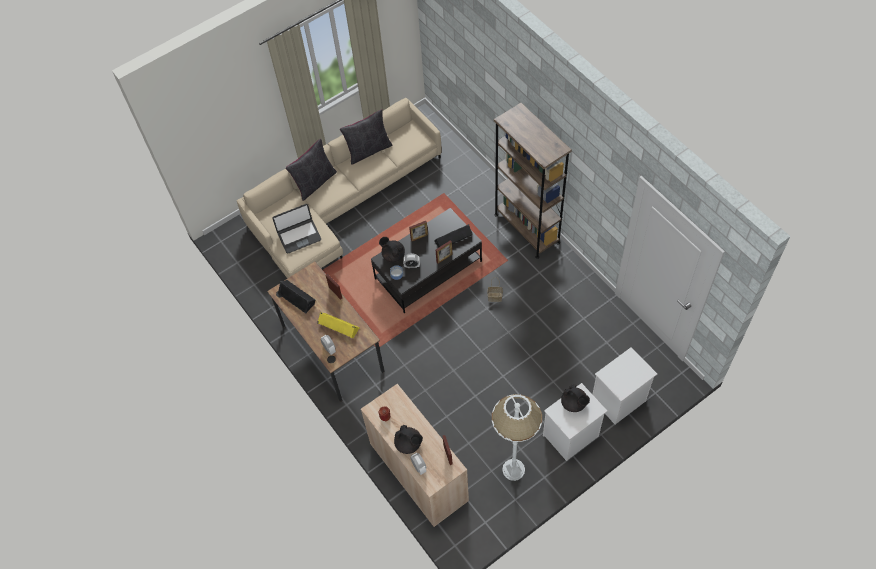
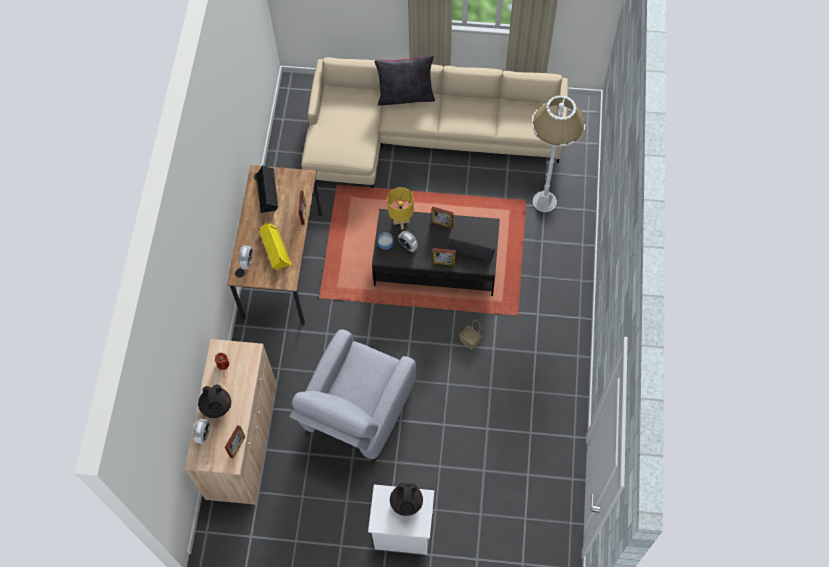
camera: 40 degrees right, 5 degrees up
(299, 236) = (340, 136): laptop -> none
(368, 150) = (484, 102): black pillow -> none
(393, 255) = (401, 222): black teapot -> yellow table lamp
(473, 395) = (356, 414): none -> grey armchair
(514, 469) = (322, 513): white floor lamp -> white floor lamp (544, 202)
(526, 228) = (568, 299): brown bookcase -> none
(618, 401) = (480, 539): white nightstand -> none

